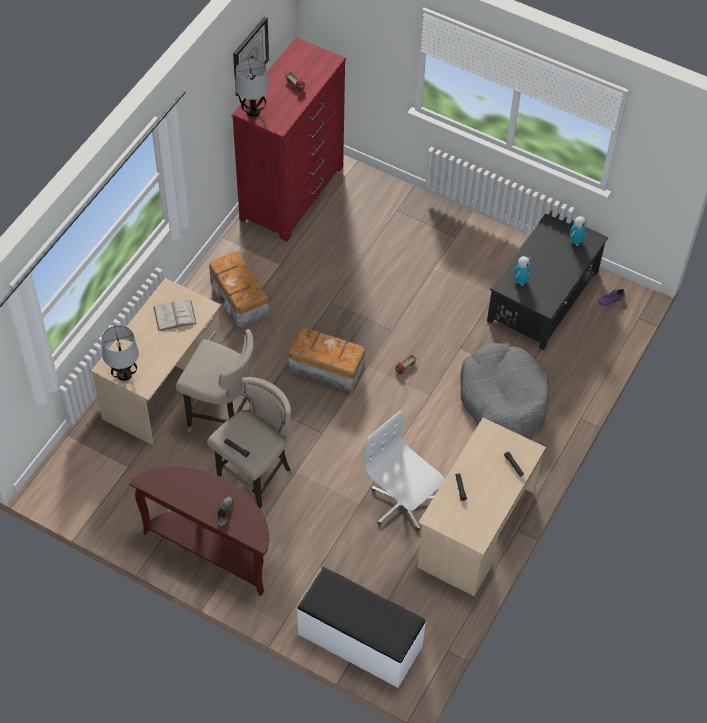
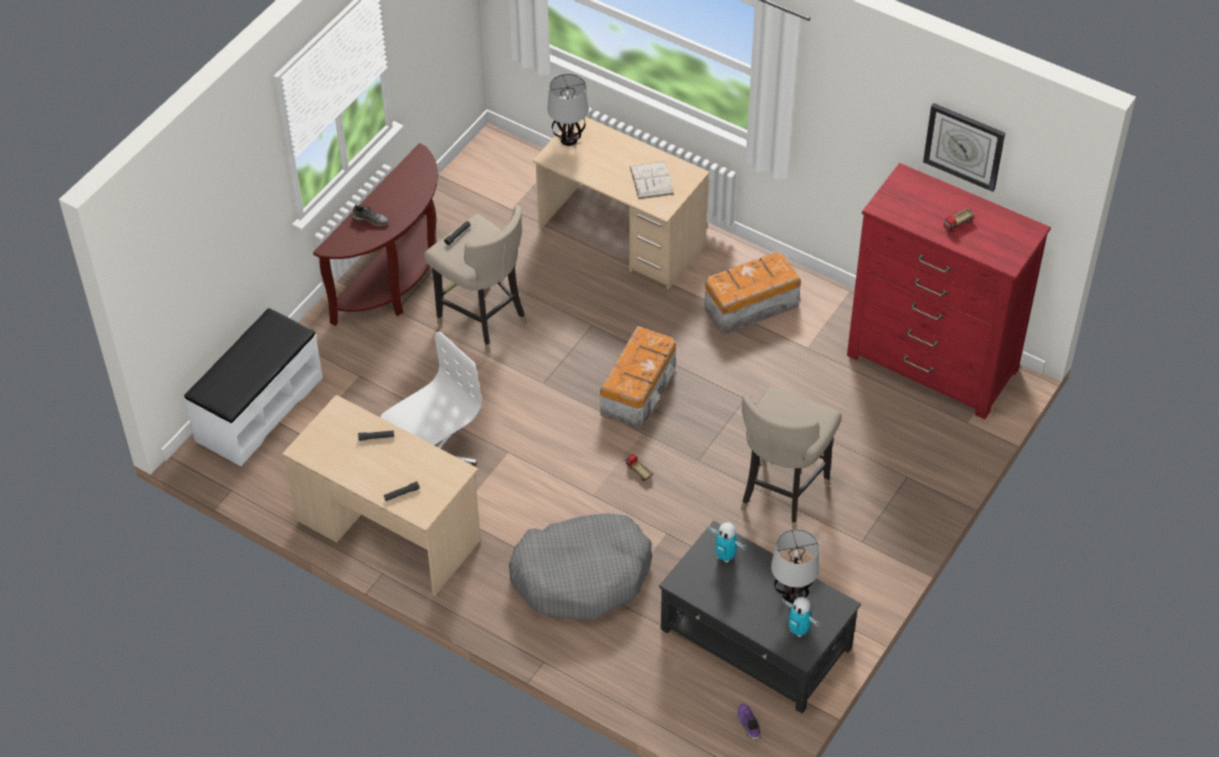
camera: 95 degrees right, 5 degrees down
(222, 418) = (571, 290): beige stool -> beige stool (782, 493)
(253, 111) = (905, 182): table lamp -> table lamp (792, 595)

